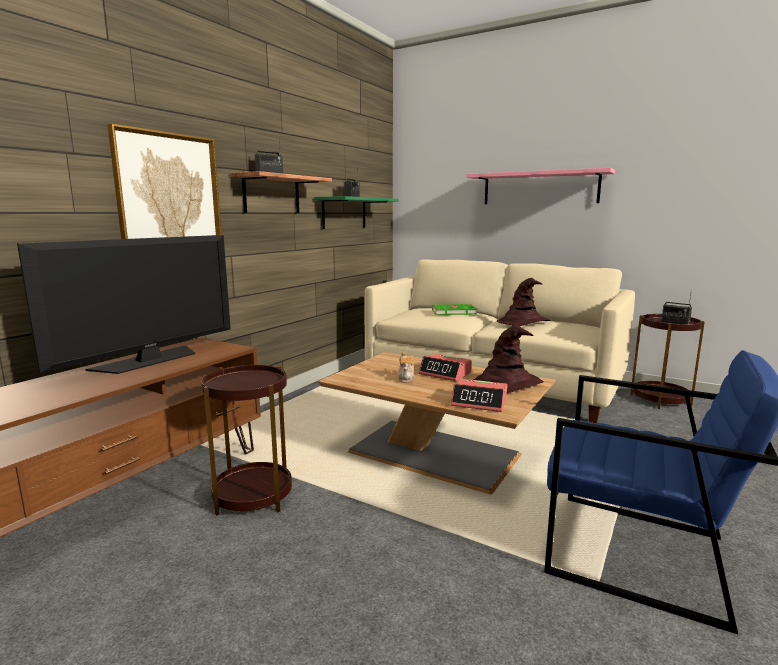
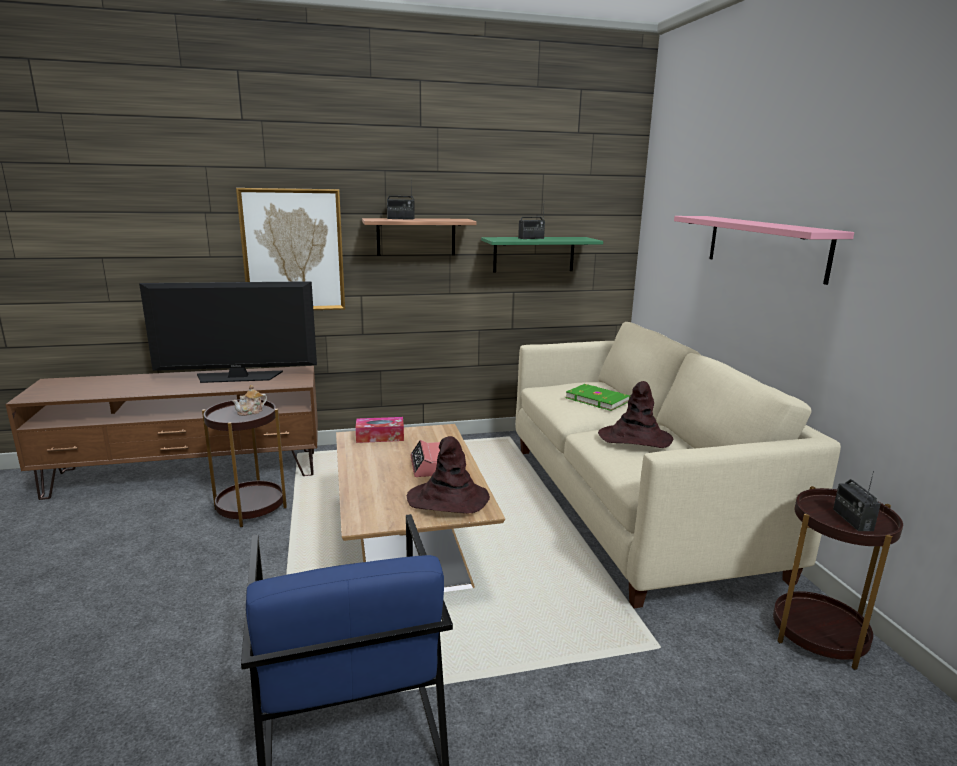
camera: 45 degrees right, 5 degrees up
(361, 372) = (380, 437): none -> tissue box
(406, 378) = (392, 457): teapot -> teapot (251, 412)
(479, 402) = (373, 504): alarm clock -> none

